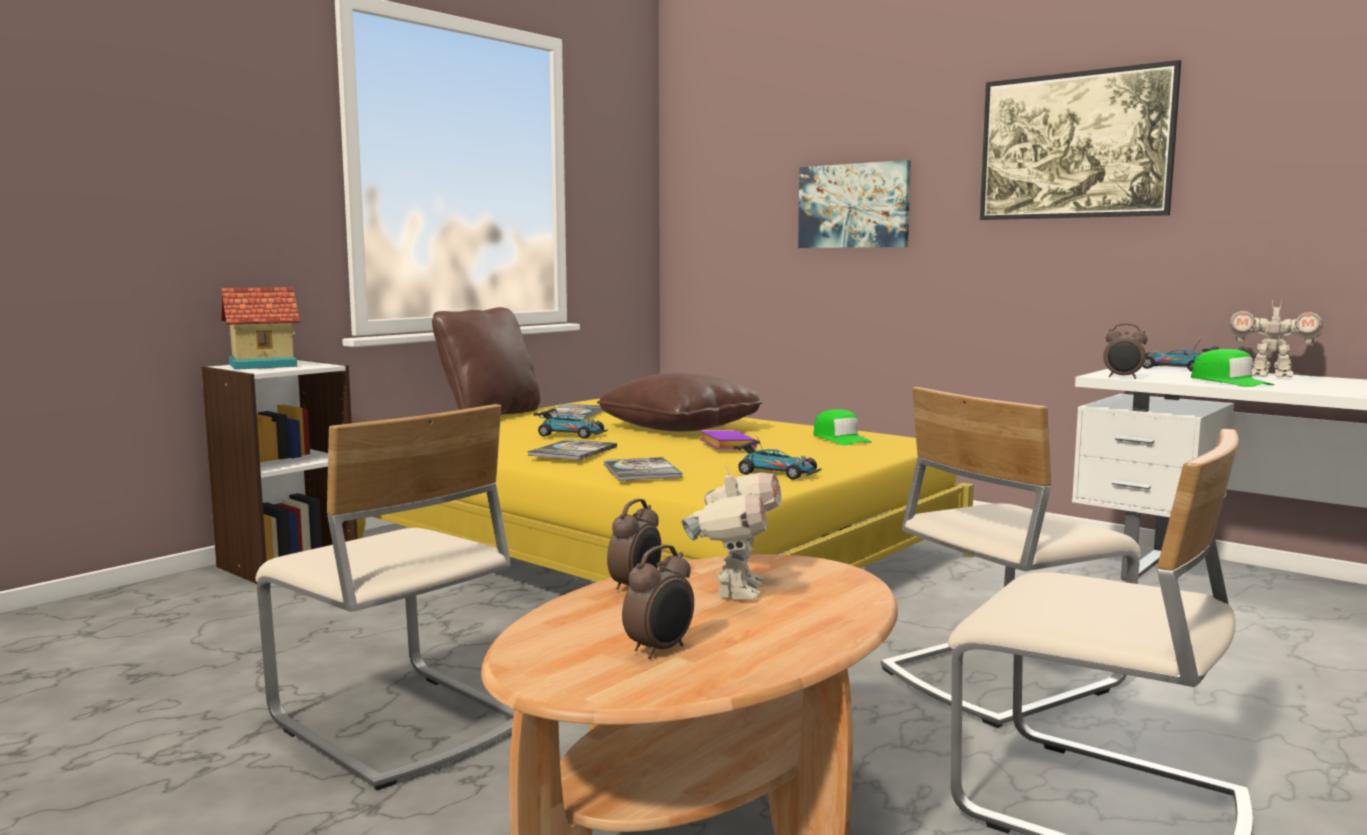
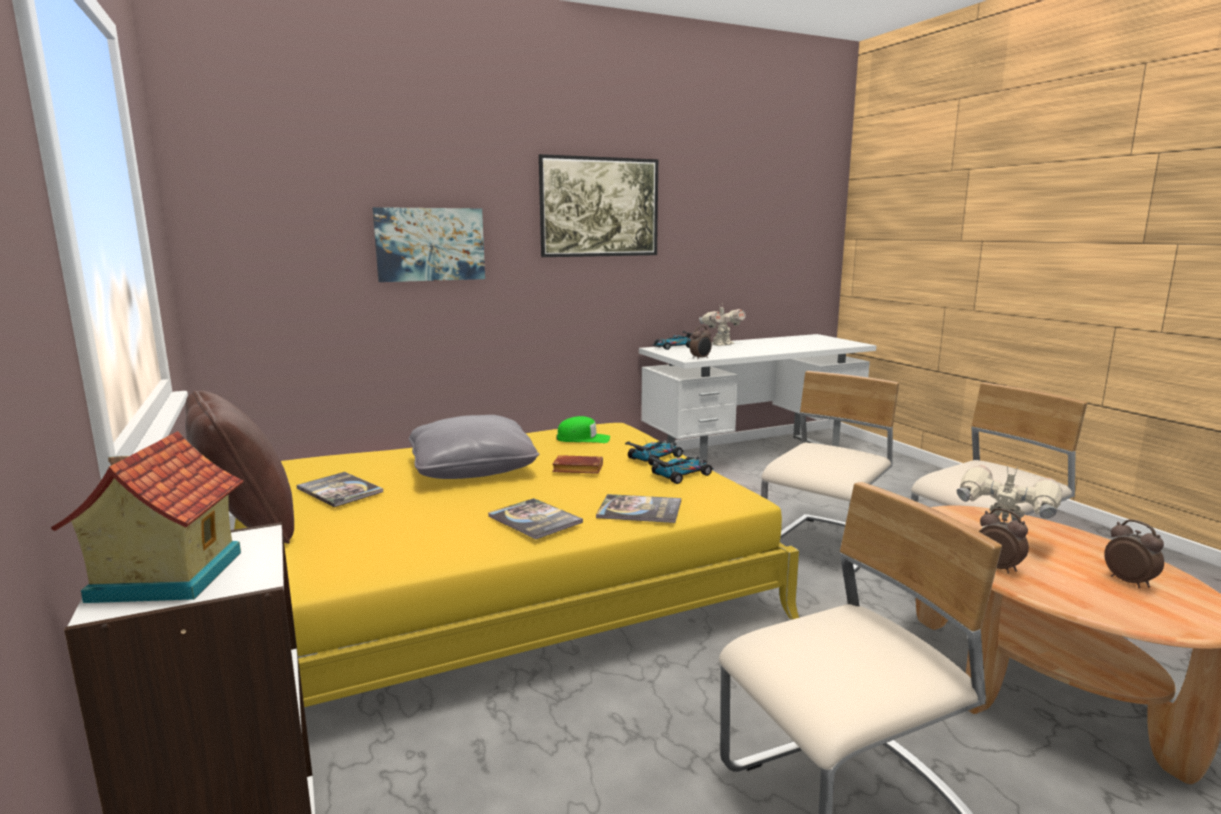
camera: 65 degrees left, 5 degrees up
(571, 434) = (445, 508): toy car -> toy car (655, 458)
(680, 428) = (472, 469): brown pillow -> grey pillow
(725, 446) = (576, 470): purple book -> brown book
(999, 676) = (826, 546): beige chair -> beige chair turned 135 degrees counterclockwise
(1229, 382) = (736, 352): green cap -> none

